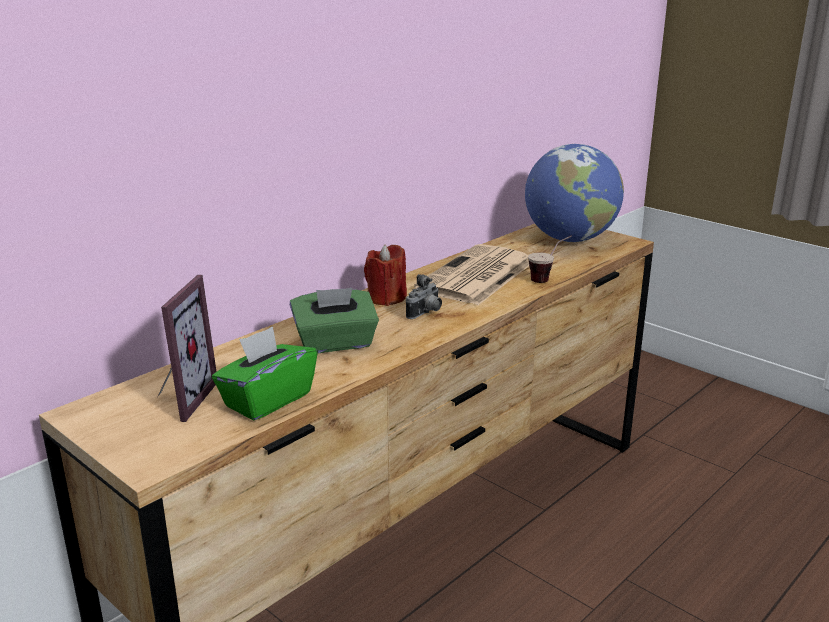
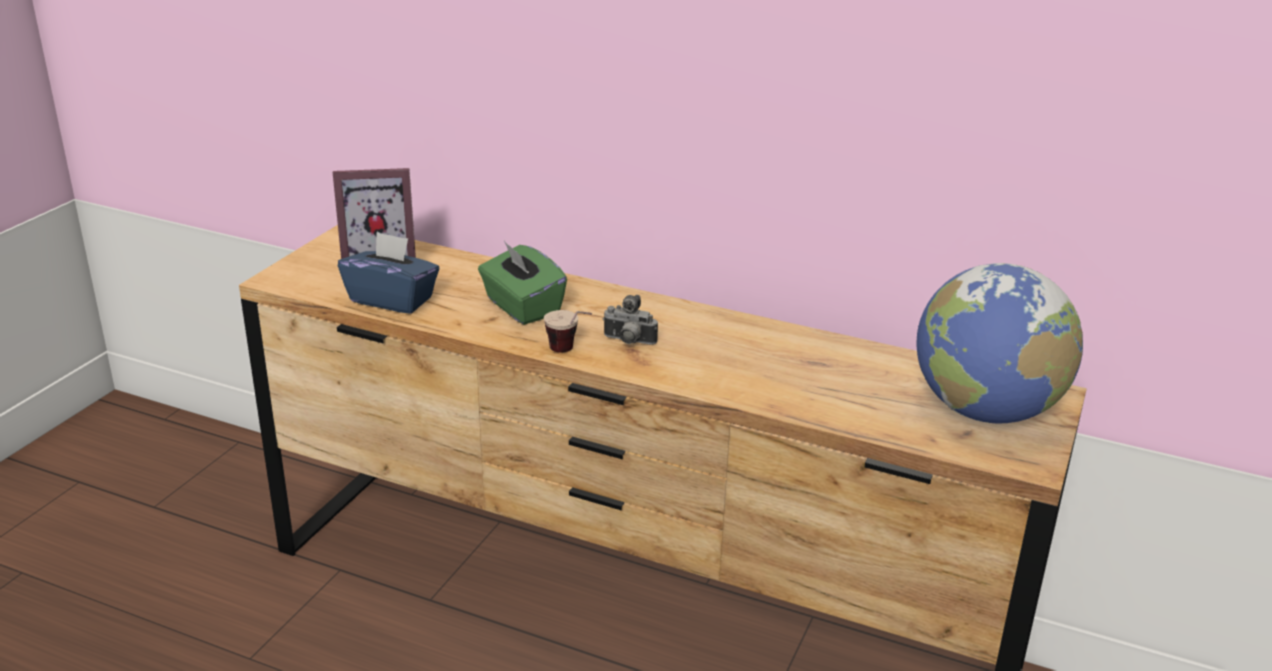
camera: 70 degrees right, 5 degrees up
(267, 400) = (392, 299): green tissue box -> blue tissue box
(386, 298) = (655, 313): red candle -> none
(476, 276) = (768, 357): newspaper -> none
(548, 278) = (803, 408): cup -> cup (570, 353)

